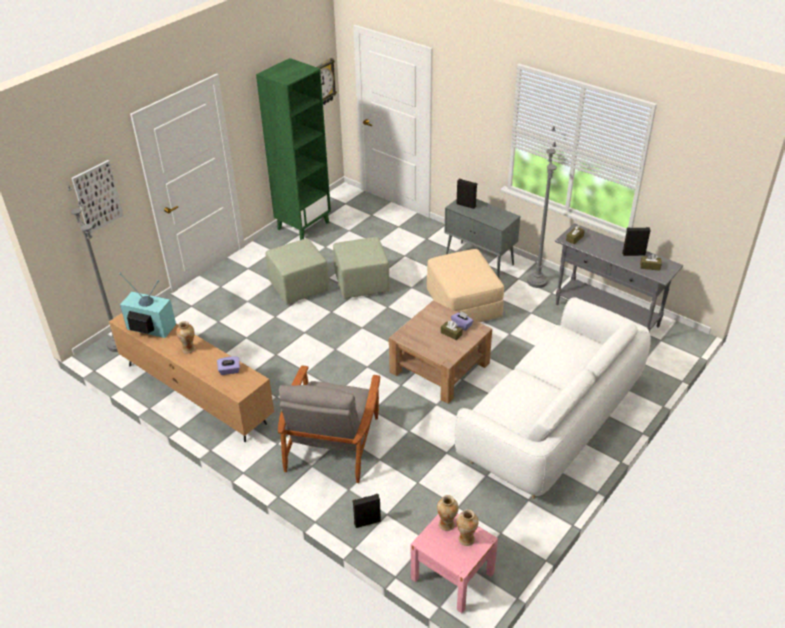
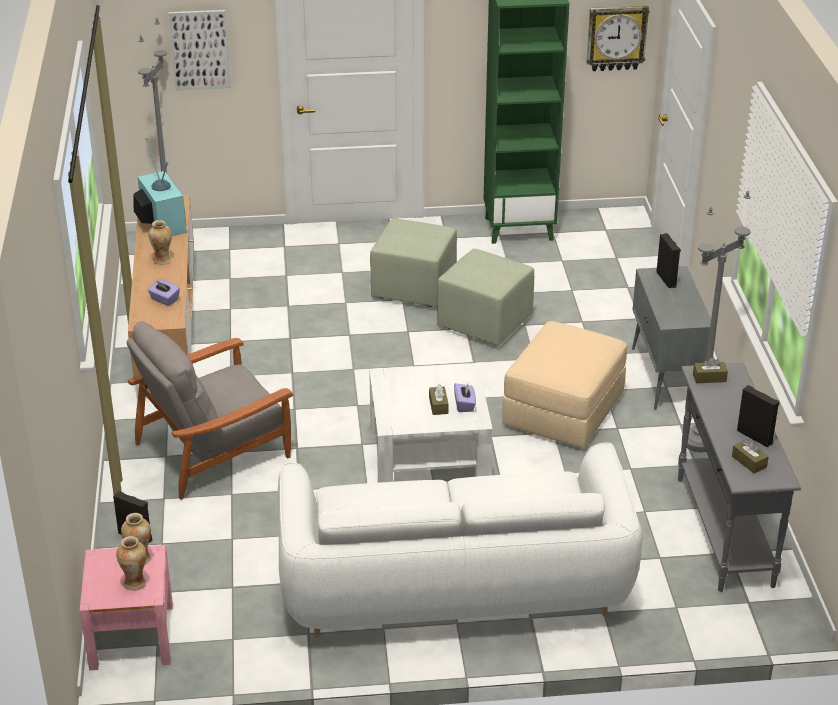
camera: 45 degrees right, 5 degrees down
(439, 367) = (429, 454): brown coffee table -> white coffee table

